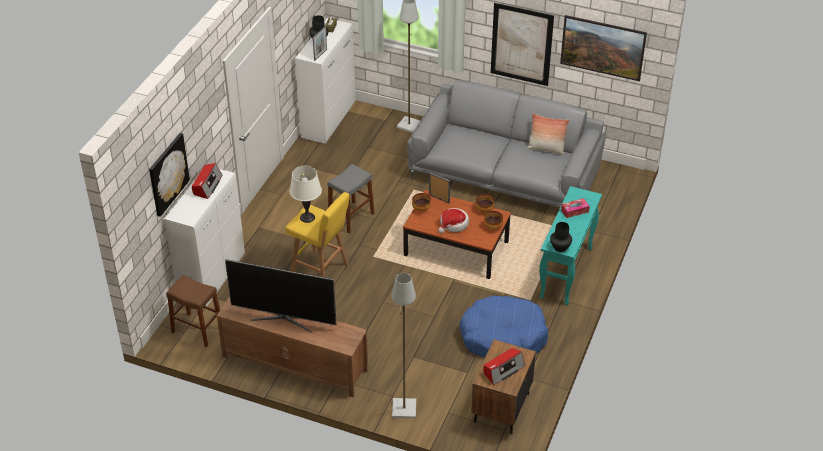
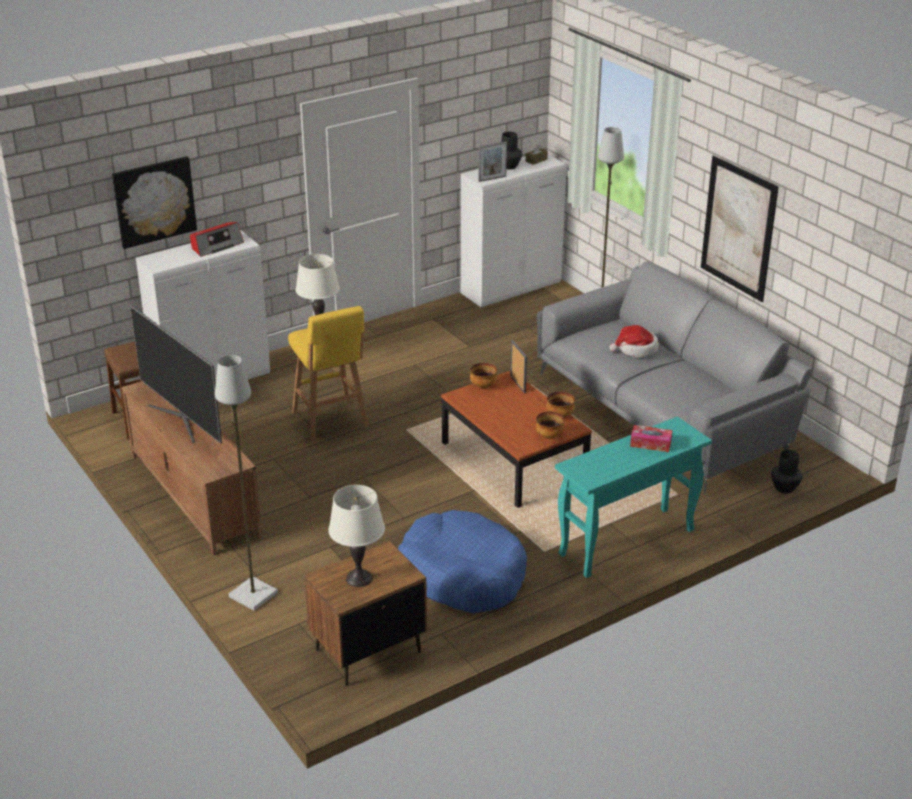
camera: 35 degrees right, 10 degrees down
(351, 217) = (427, 384): grey stool -> none
(453, 224) = (503, 415): hat -> hat (636, 349)
(503, 370) = (359, 578): radio -> white table lamp
(546, 149) = (714, 382): pillow -> none
(560, 247) = (582, 473): black vase -> black vase (784, 488)
(601, 59) = (829, 271): picture -> none

